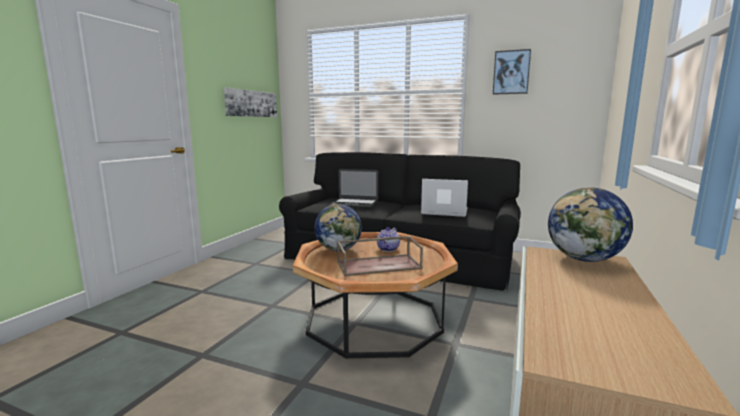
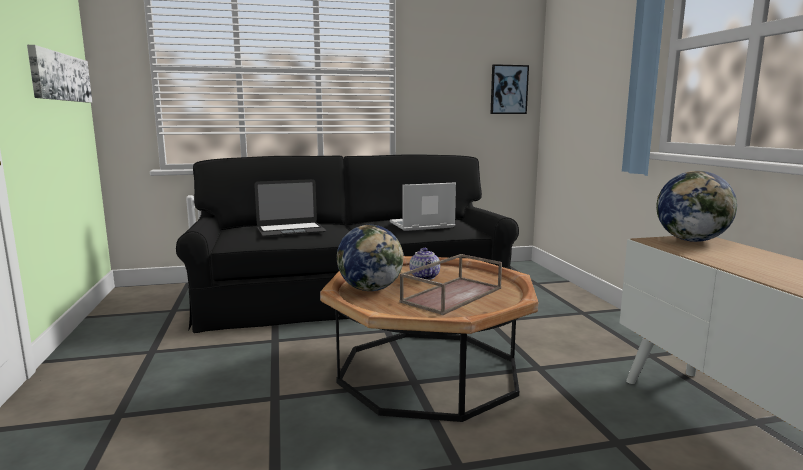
camera: 35 degrees left, 0 degrees up
(511, 72) = (447, 53): picture -> picture (508, 89)

